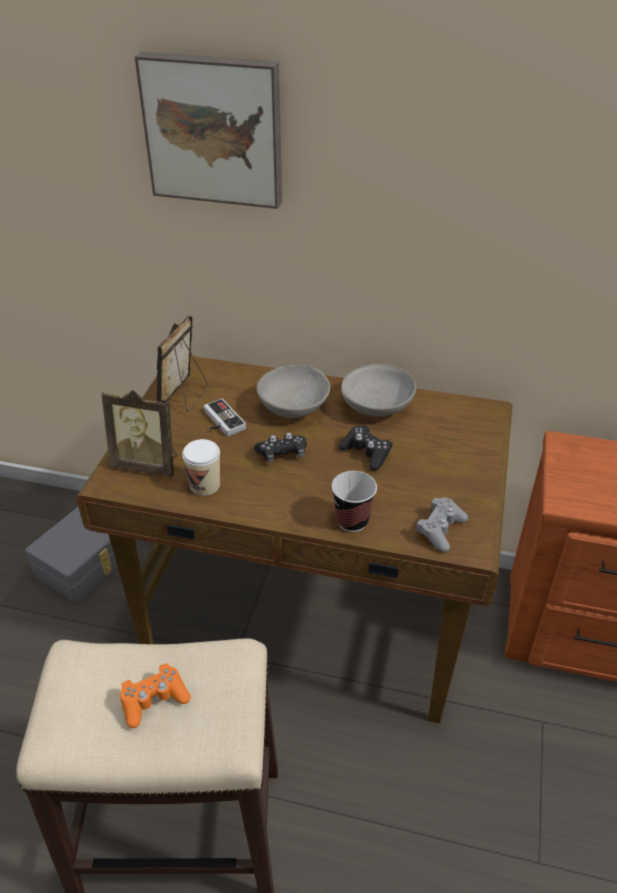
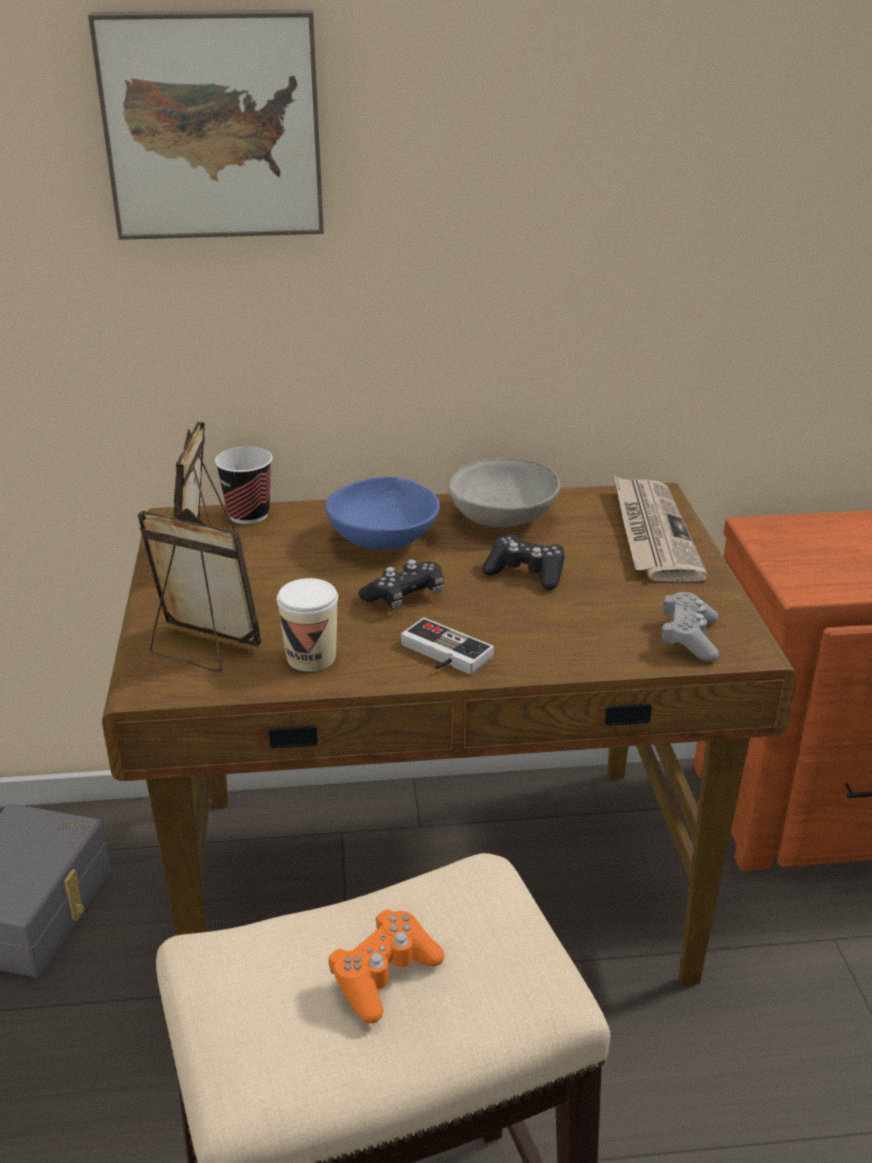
camera: 20 degrees left, 10 degrees down
(148, 464) = (200, 649): picture frame -> picture frame turned 150 degrees counterclockwise
(220, 422) = (283, 576): game controller -> game controller (441, 655)
(293, 407) = (382, 540): grey bowl -> blue bowl
(352, 521) = (561, 654): cup -> cup (248, 515)
(467, 440) = (652, 533): none -> newspaper

